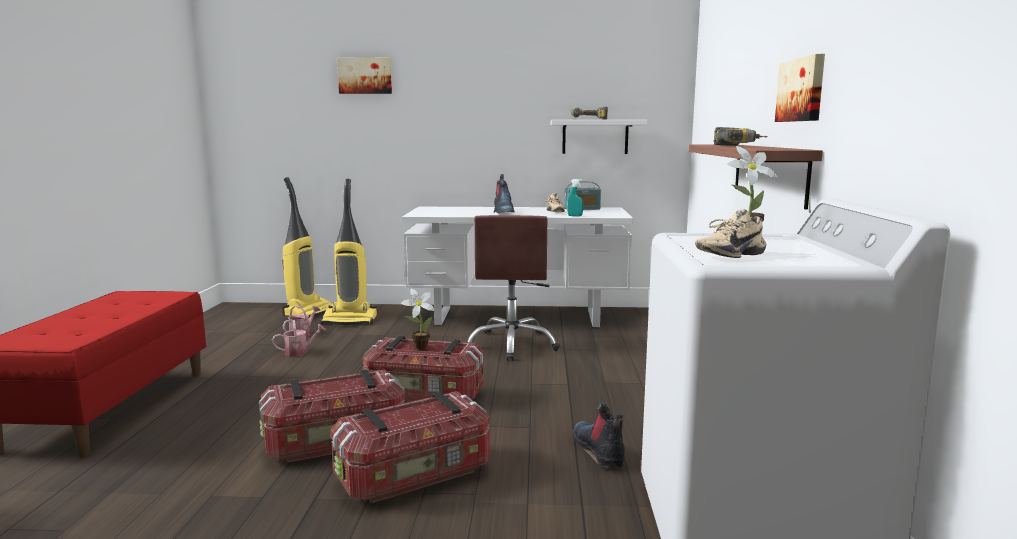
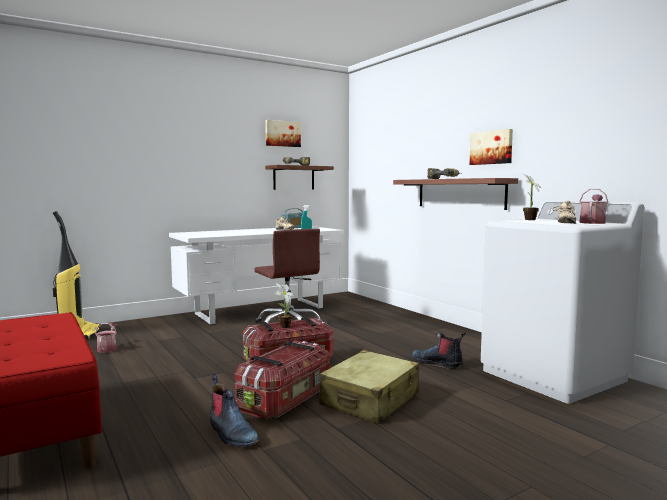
camera: 35 degrees left, 5 degrees down
(300, 351) = (134, 359): watering can -> watering can (592, 222)
(350, 320) = (132, 333): vacuum cleaner -> none
(365, 75) = (120, 124): picture -> picture (282, 133)
(415, 475) = (370, 400): storage box -> beige suitcase
(503, 211) = (249, 231): boot -> boot (231, 434)
(595, 137) = (293, 178): white shelf -> brown shelf

